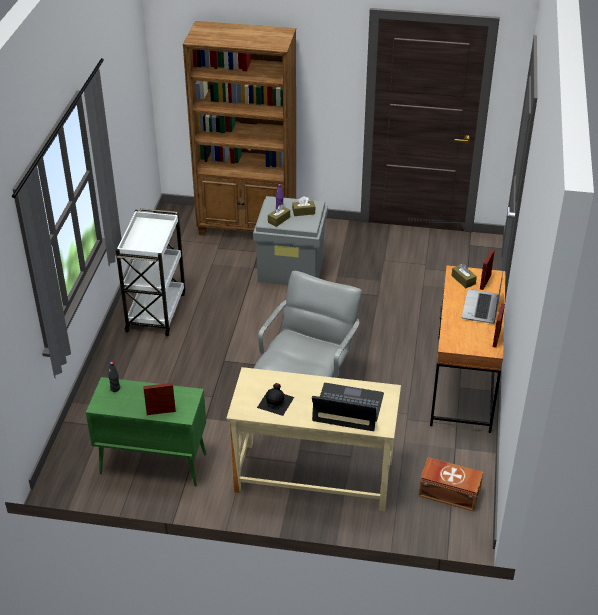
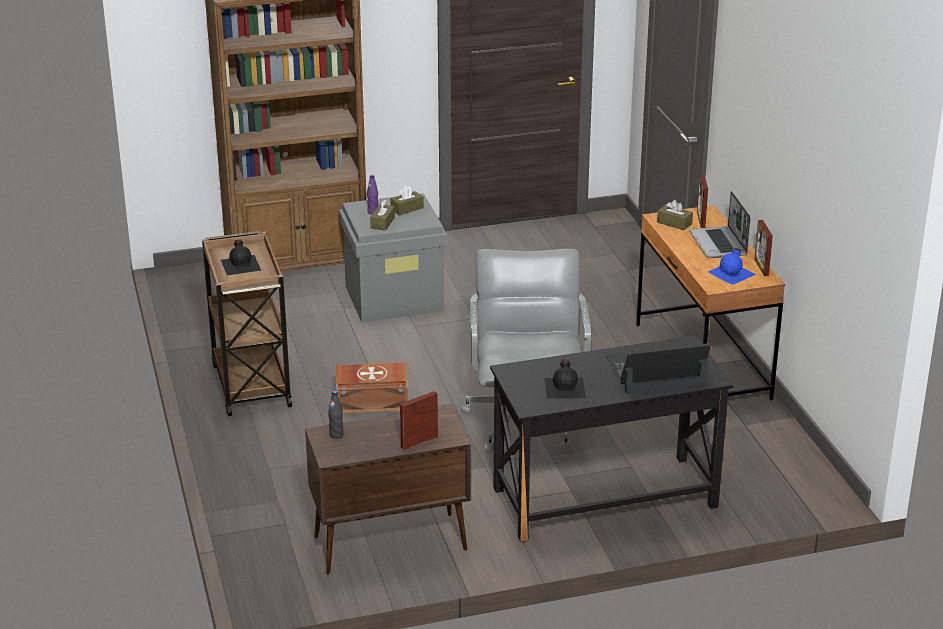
camera: 25 degrees left, 10 degrees down
(148, 235) = (241, 264): none -> black bottle
(152, 464) = (388, 544): green cabinet -> brown cabinet
(156, 311) = (251, 384): white cart -> brown cart
(313, 477) = (605, 499): beige desk -> black desk
(448, 492) = (774, 469): brown storage box -> brown storage box (371, 402)
(471, 337) = (732, 273): none -> blue bottle

